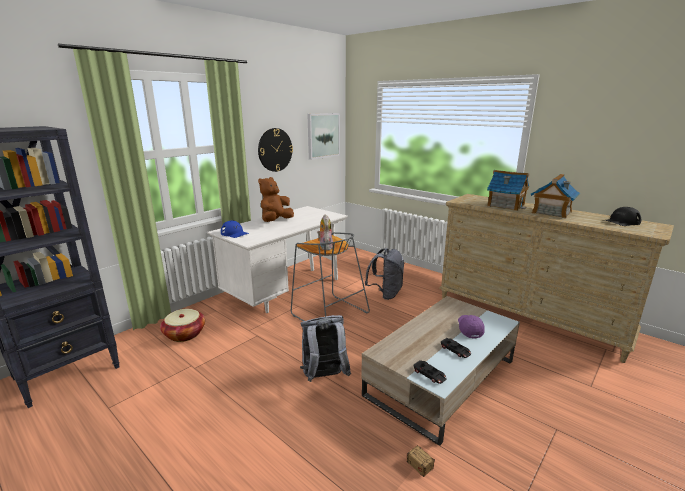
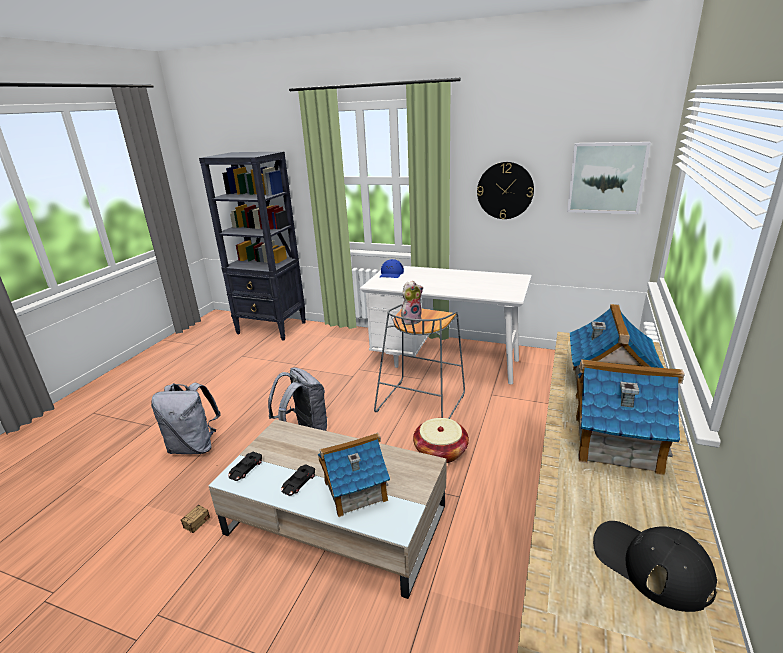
camera: 70 degrees right, 5 degrees up
(184, 334) = (335, 345): basket -> basket (440, 452)
(276, 221) = (448, 277): brown plush toy -> none
(386, 294) = (509, 432): grey backpack -> grey backpack (194, 447)
(469, 329) = (354, 490): purple cap -> toy house

